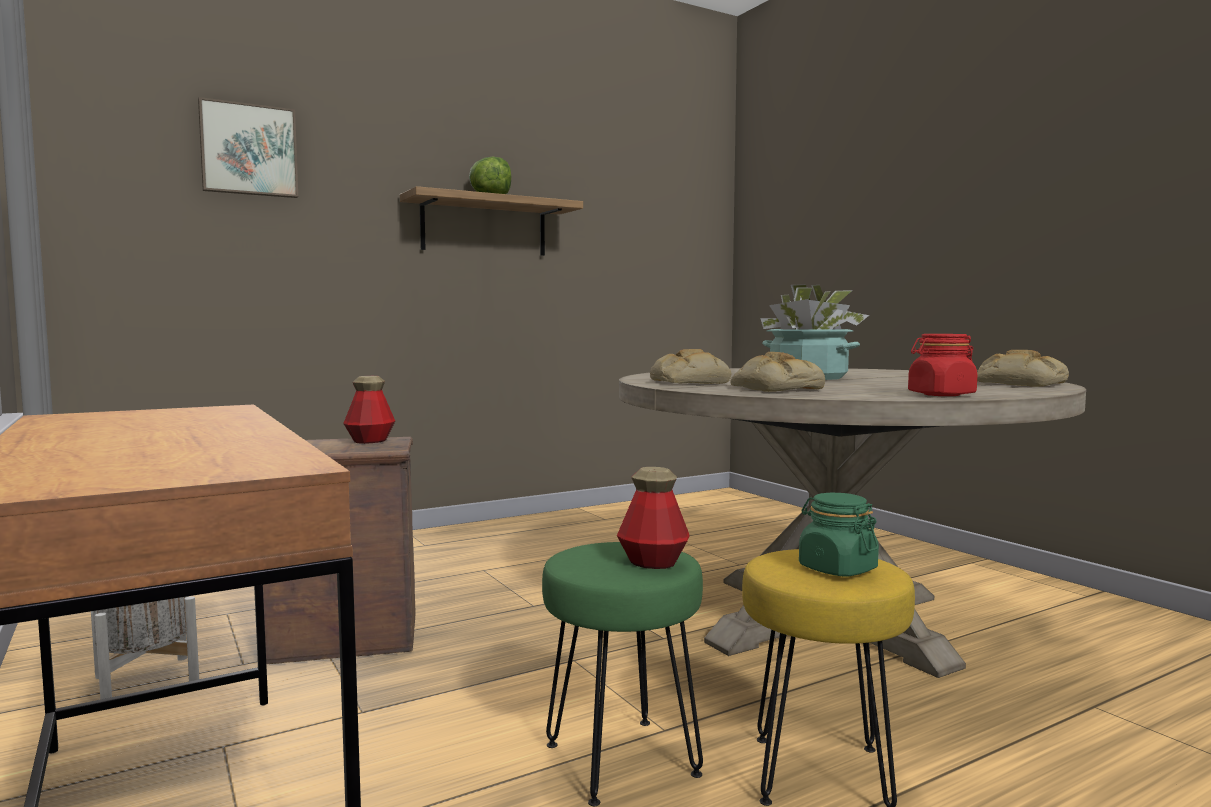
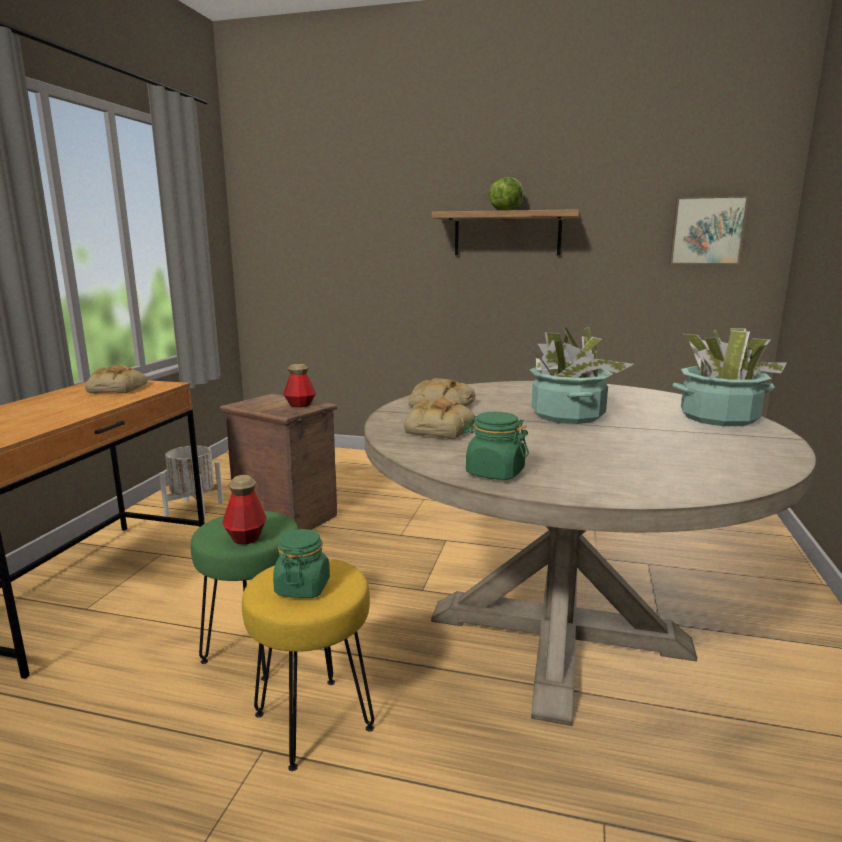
camera: 45 degrees right, 10 degrees up
(249, 150) = (344, 193): picture -> picture (707, 231)
(887, 371) = (718, 418): none -> potted plant
(941, 395) = (494, 473): red jar -> green jar
(1018, 383) = (698, 475): bread -> bread (117, 388)

